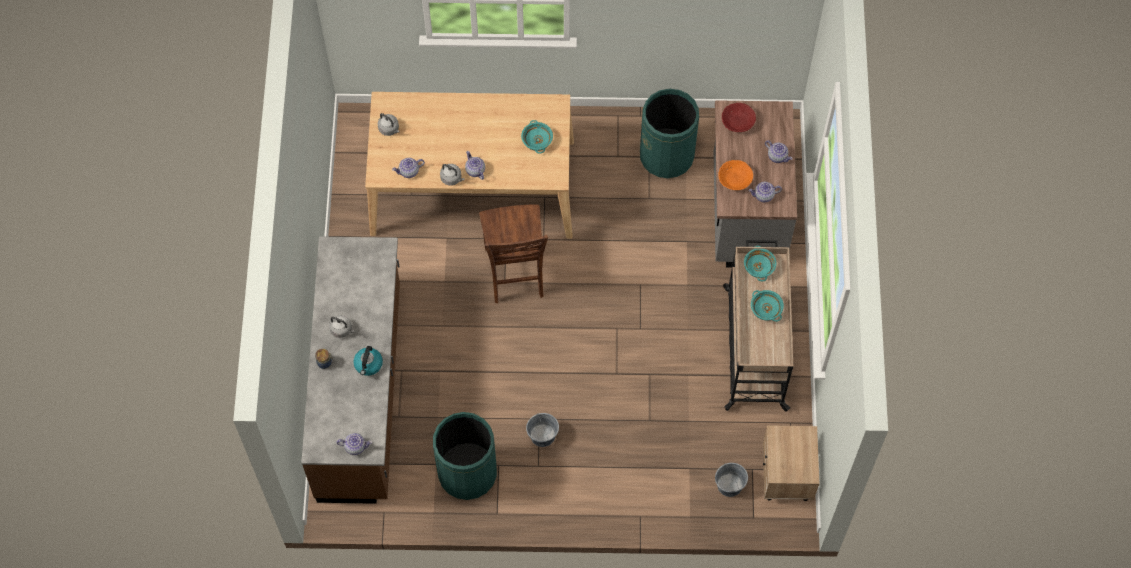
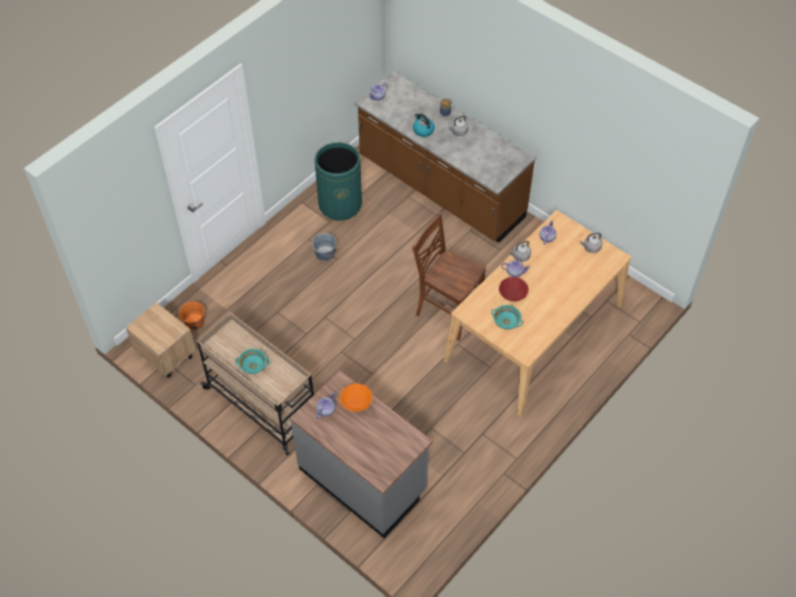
camera: 130 degrees right, 10 degrees down
(667, 156) = (455, 464): green trash can -> none
(729, 485) = (194, 322): grey bucket -> orange bucket
(738, 122) = (400, 441): red bowl -> red bowl (512, 294)
(759, 267) = (285, 385): turquoise bowl -> none
(777, 156) = (347, 444): teapot -> none

